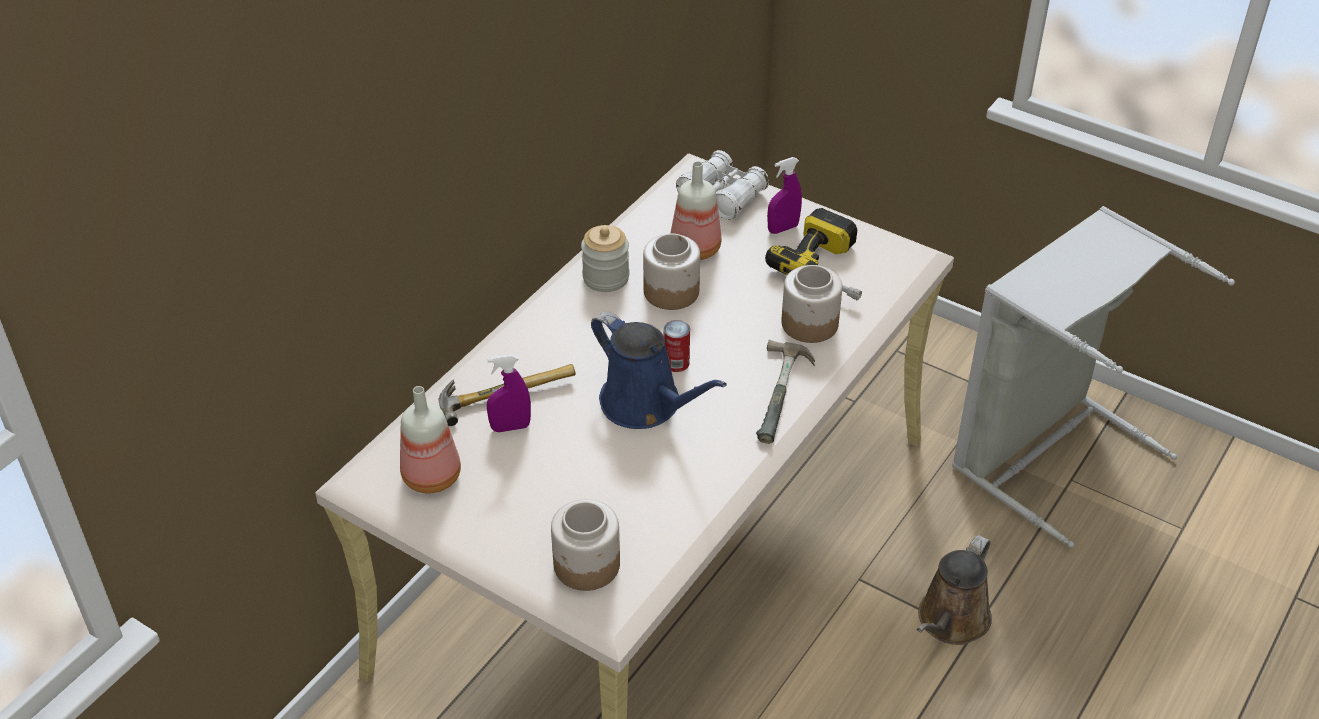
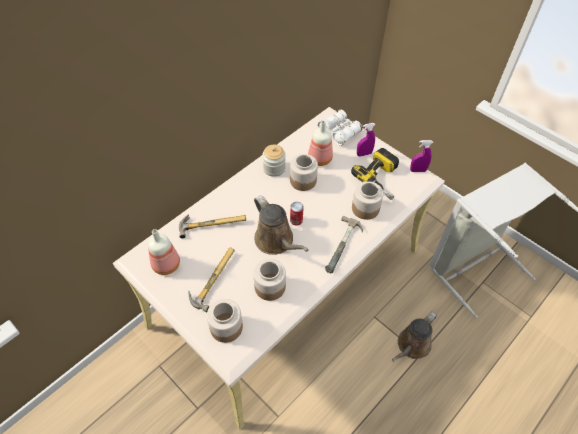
camera: 10 degrees right, 10 degrees up
(510, 427) = (209, 243): purple spray bottle -> purple spray bottle (418, 170)
(532, 487) = (211, 278): none -> hammer
(646, 405) = (276, 241): blue watering can -> brown watering can
(654, 484) = (269, 287): none -> jar

